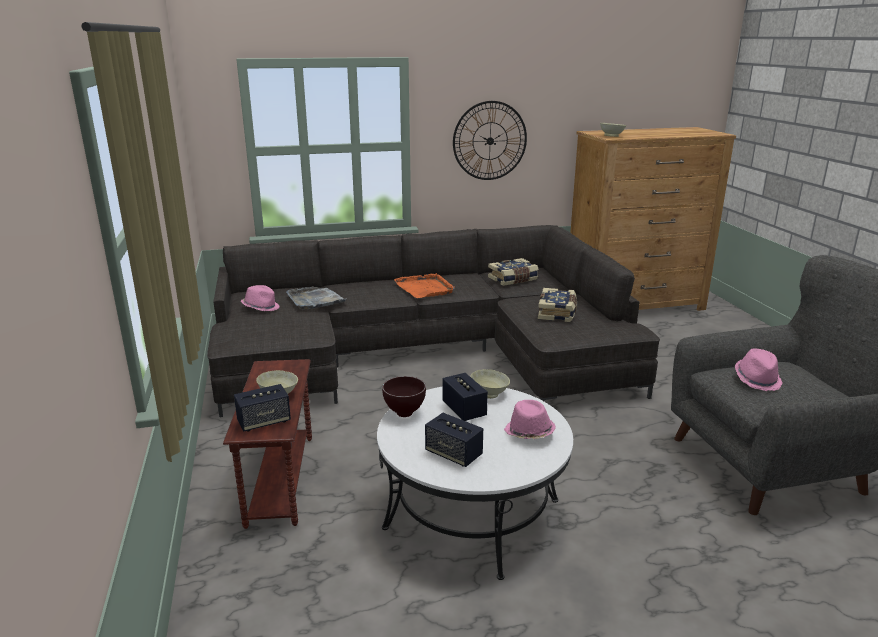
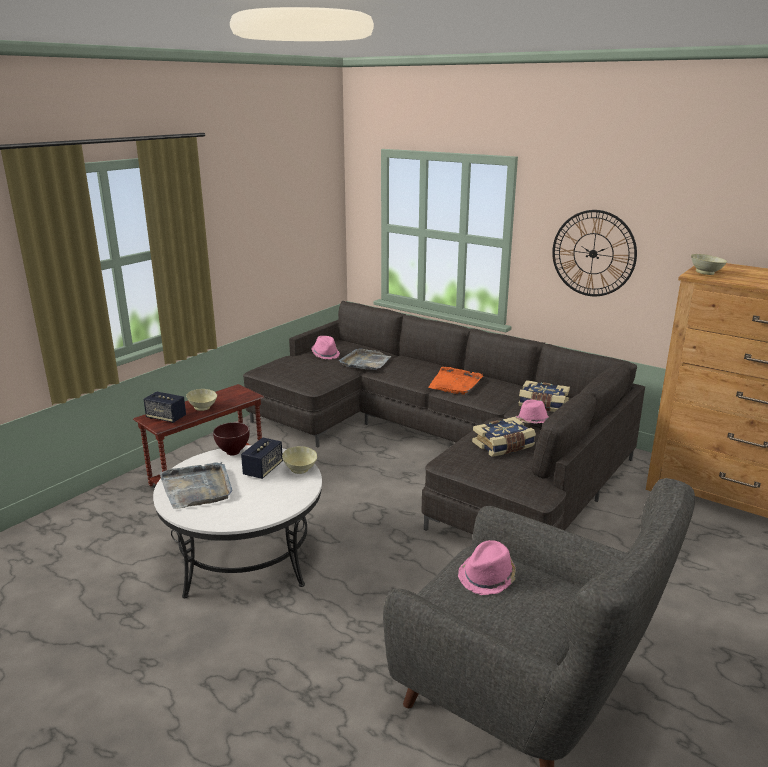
camera: 50 degrees right, 0 degrees up
(453, 454) = (197, 488): speaker -> grey tray
(529, 433) = (259, 504): pink hat -> pink hat (532, 422)

